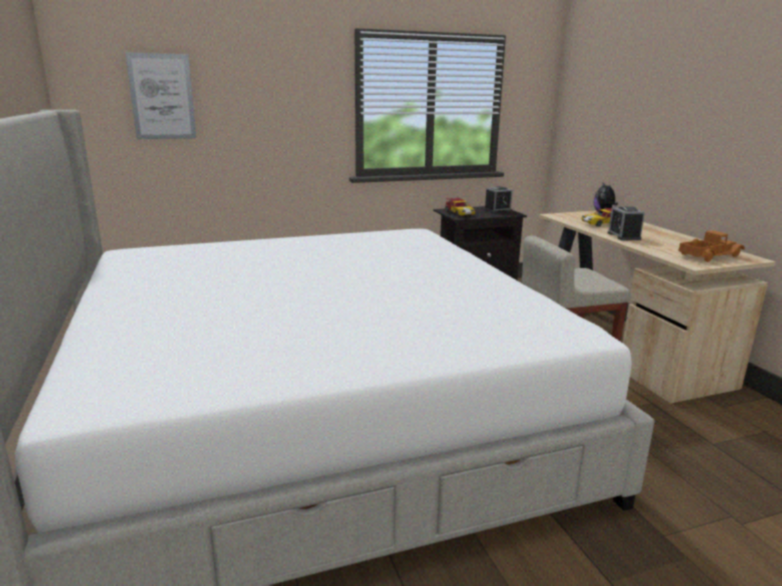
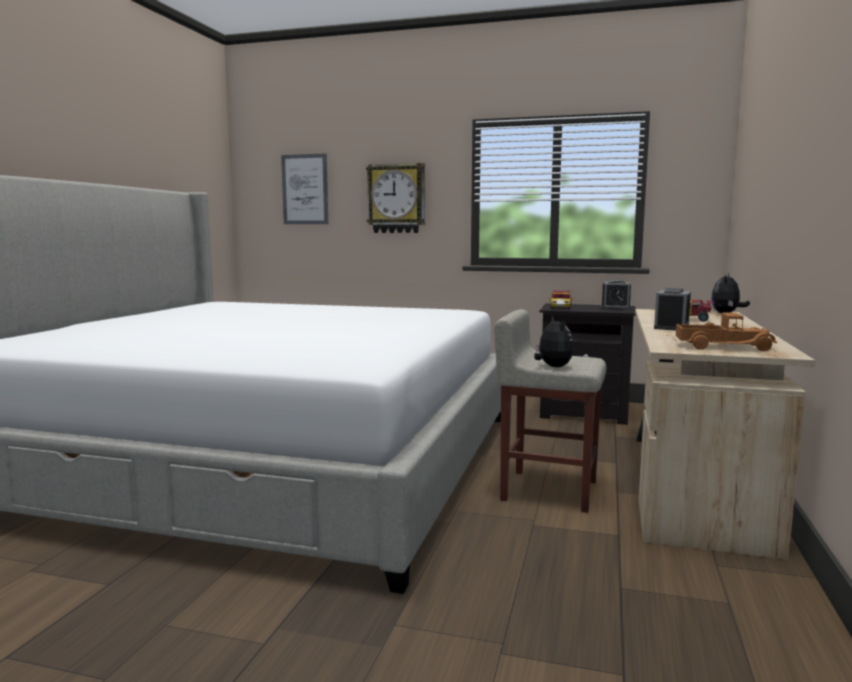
camera: 35 degrees right, 10 degrees down
(277, 109) = (396, 199): none -> wall clock
(590, 285) = (552, 367): none -> plush toy

